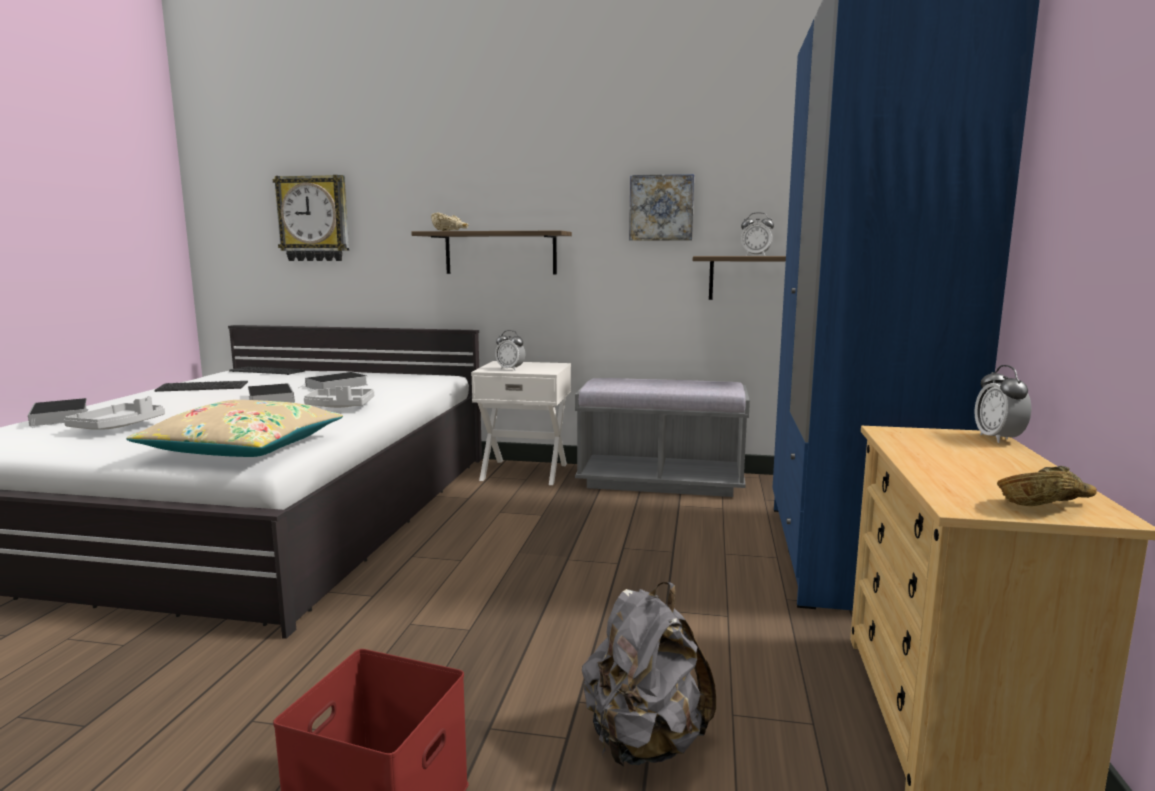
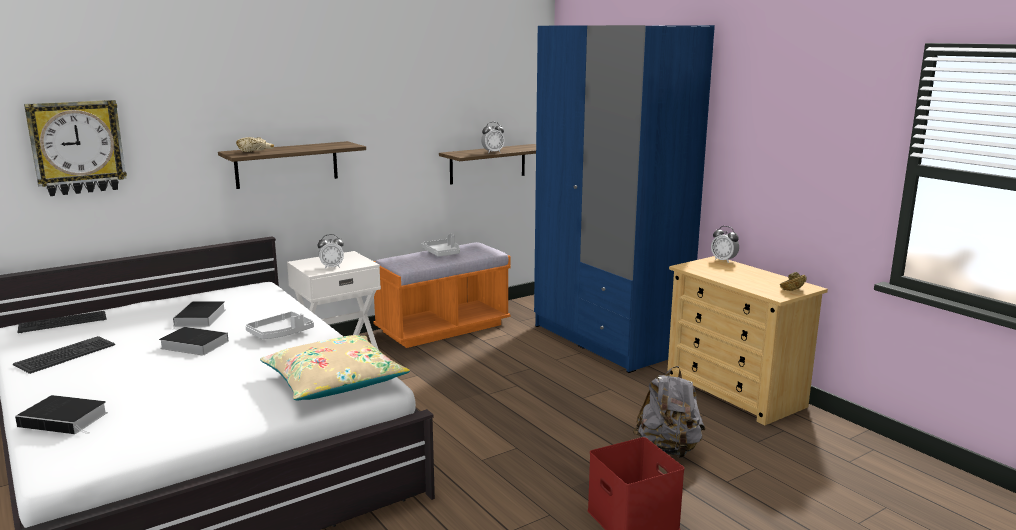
camera: 45 degrees left, 5 degrees up
(118, 426) = (167, 405): grey tray -> grey tray (443, 253)
(660, 481) = (442, 328): grey bench -> orange bench
(661, 208) = (414, 117): picture -> none

